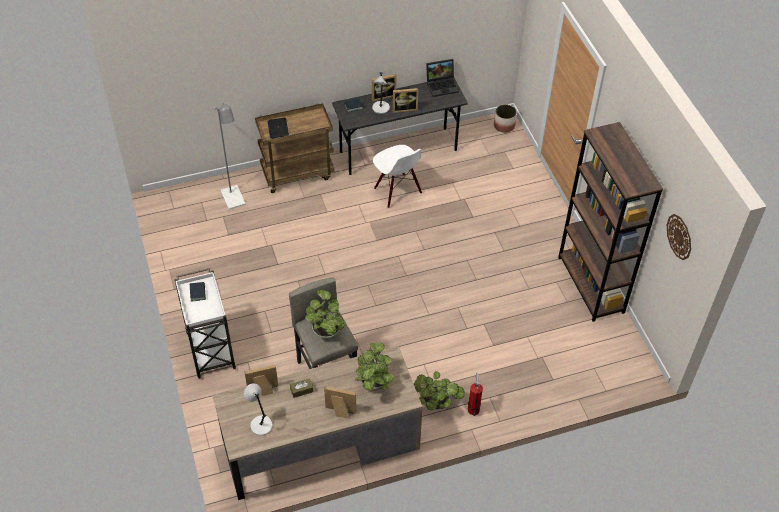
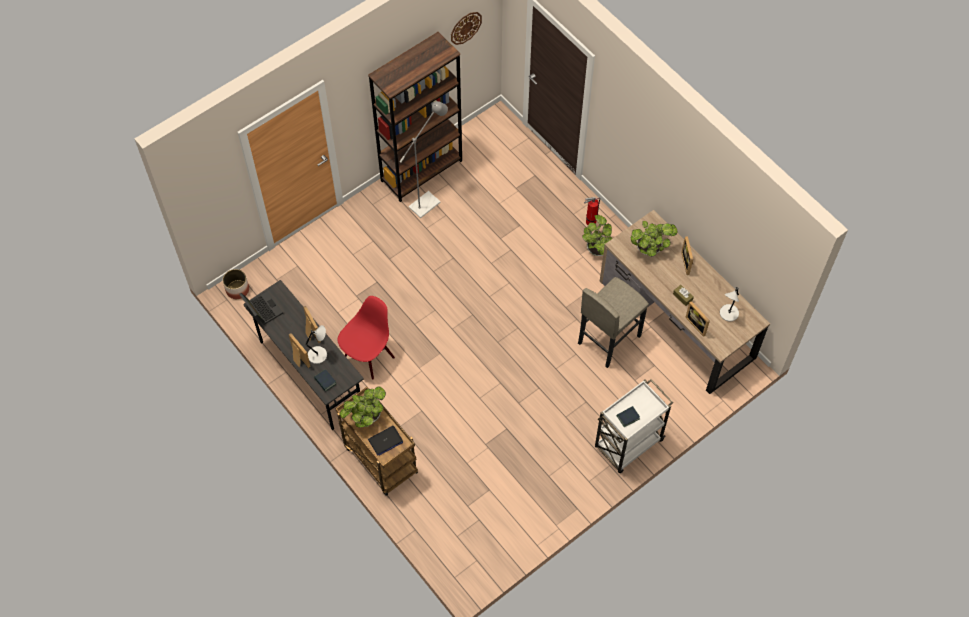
camera: 110 degrees left, 10 degrees up
(235, 202) = (443, 503): grey floor lamp -> grey floor lamp (428, 201)
(325, 330) = (616, 301): potted plant -> potted plant (366, 417)
(397, 191) = (368, 357): white chair -> red chair

